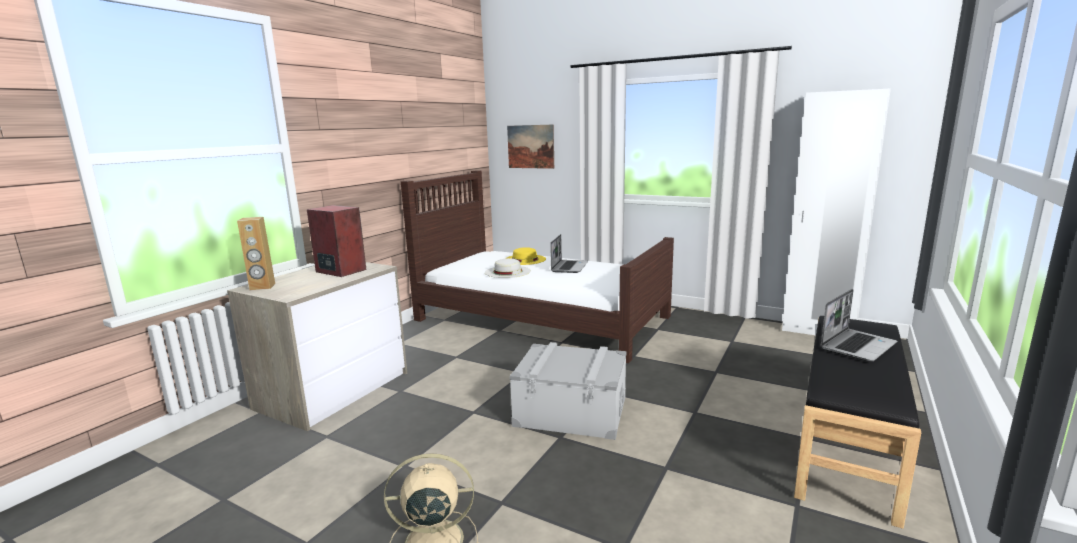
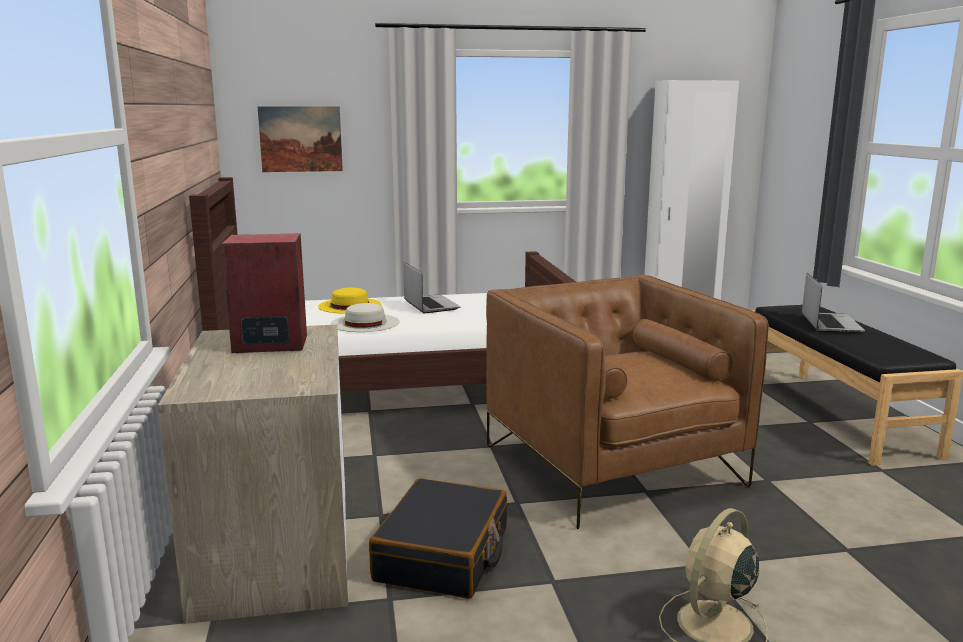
camera: 40 degrees left, 0 degrees up
(262, 287) = (213, 387): brown speaker -> none
(385, 425) = (443, 555): none -> black suitcase
(571, 411) = (611, 465): grey storage box -> brown armchair

